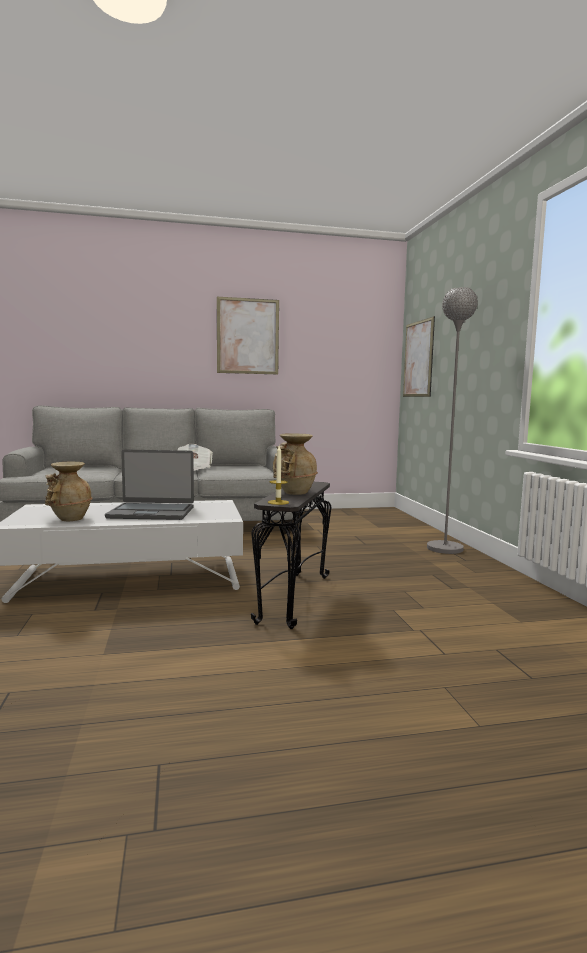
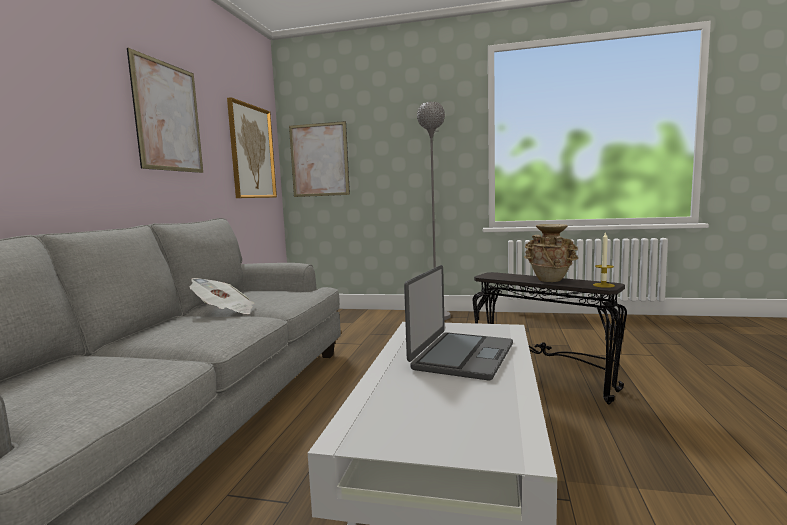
camera: 65 degrees left, 0 degrees up
(69, 519) = (485, 405): beige vase -> none
(350, 354) = (252, 152): none -> picture

